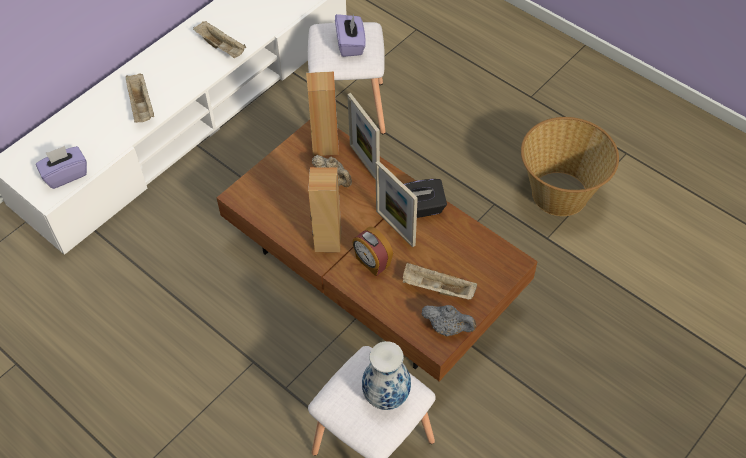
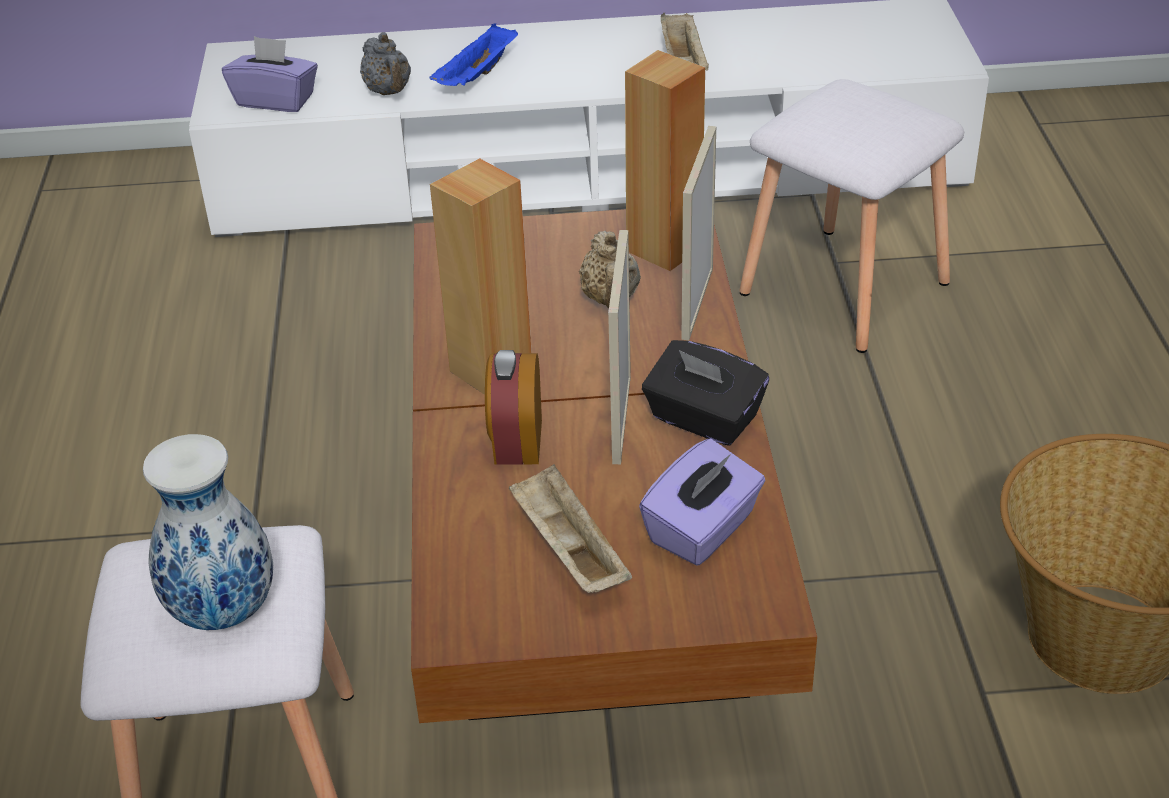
camera: 45 degrees right, 15 degrees down
(142, 106) = (477, 76): beige tray -> blue tray
(350, 44) = (864, 122): purple tissue box -> purple tissue box (703, 530)
(447, 328) = (504, 620): grey teapot -> grey teapot (389, 92)

